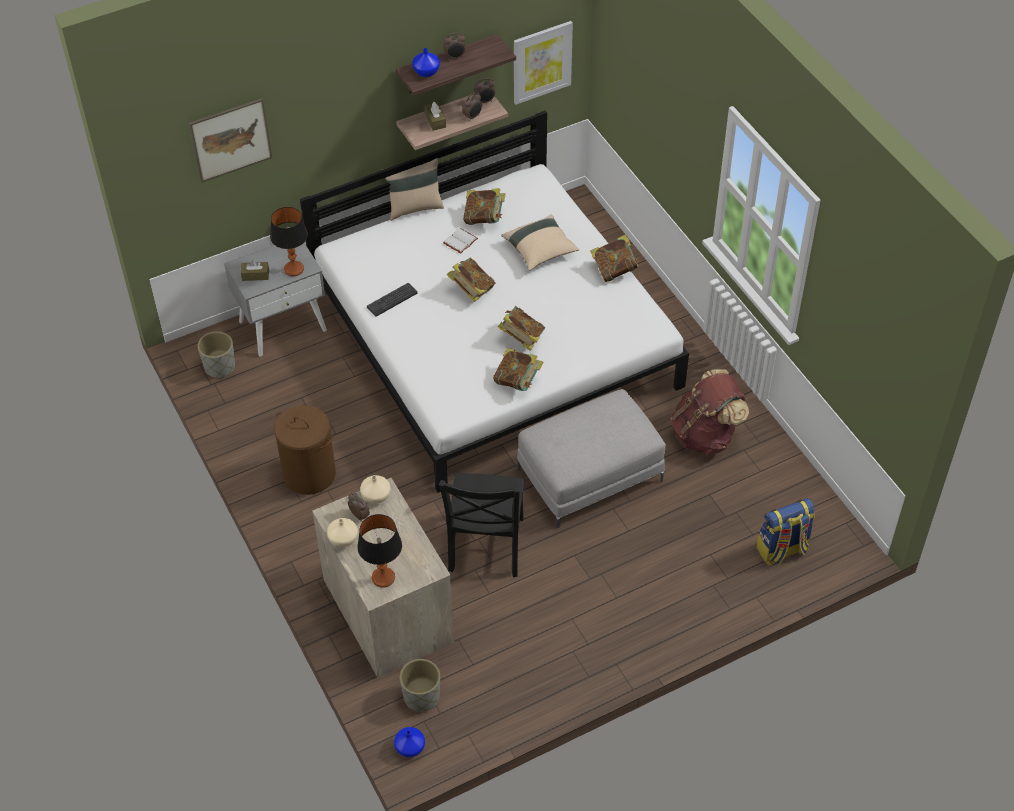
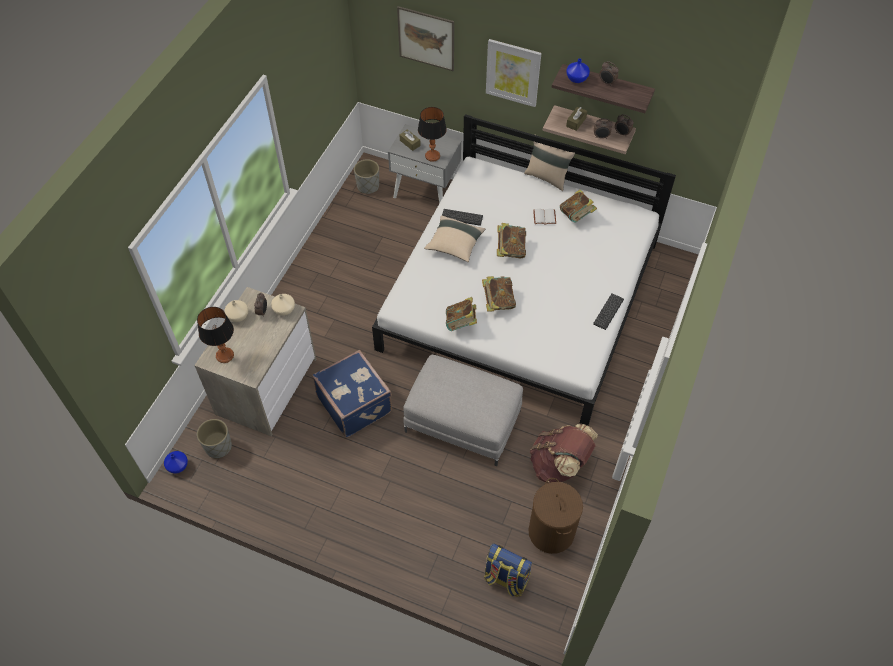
camera: 50 degrees right, 5 degrees up
(310, 474) = (331, 279): brown laundry basket -> brown laundry basket (551, 532)
(485, 547) = (355, 403): black chair -> blue suitcase
(540, 251) = (581, 261): beige pillow -> beige pillow (454, 245)
(542, 62) = (688, 135): picture -> picture (513, 72)
(614, 270) = (608, 311): book -> keyboard

